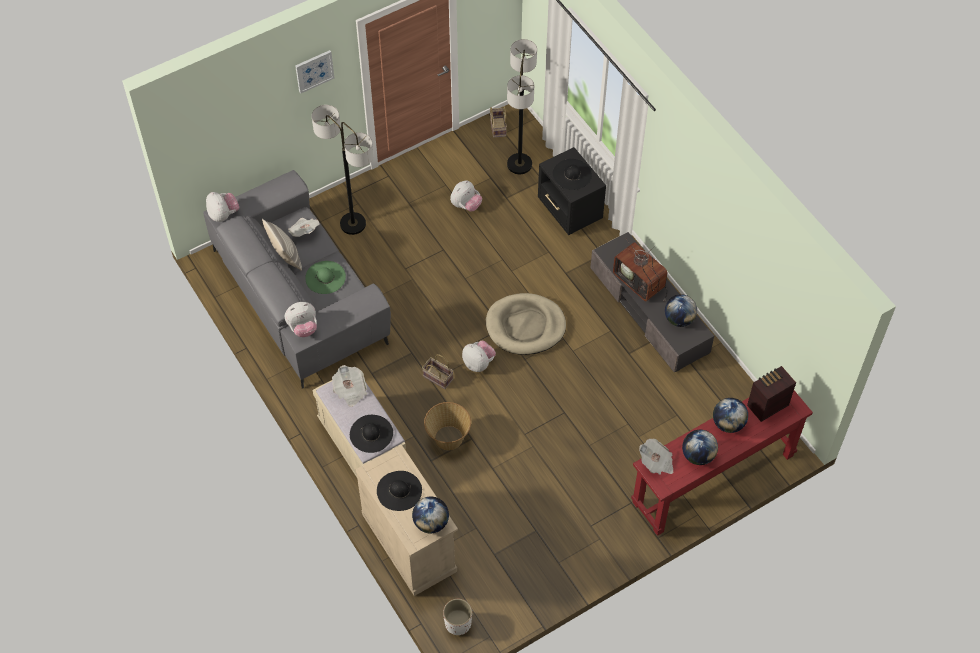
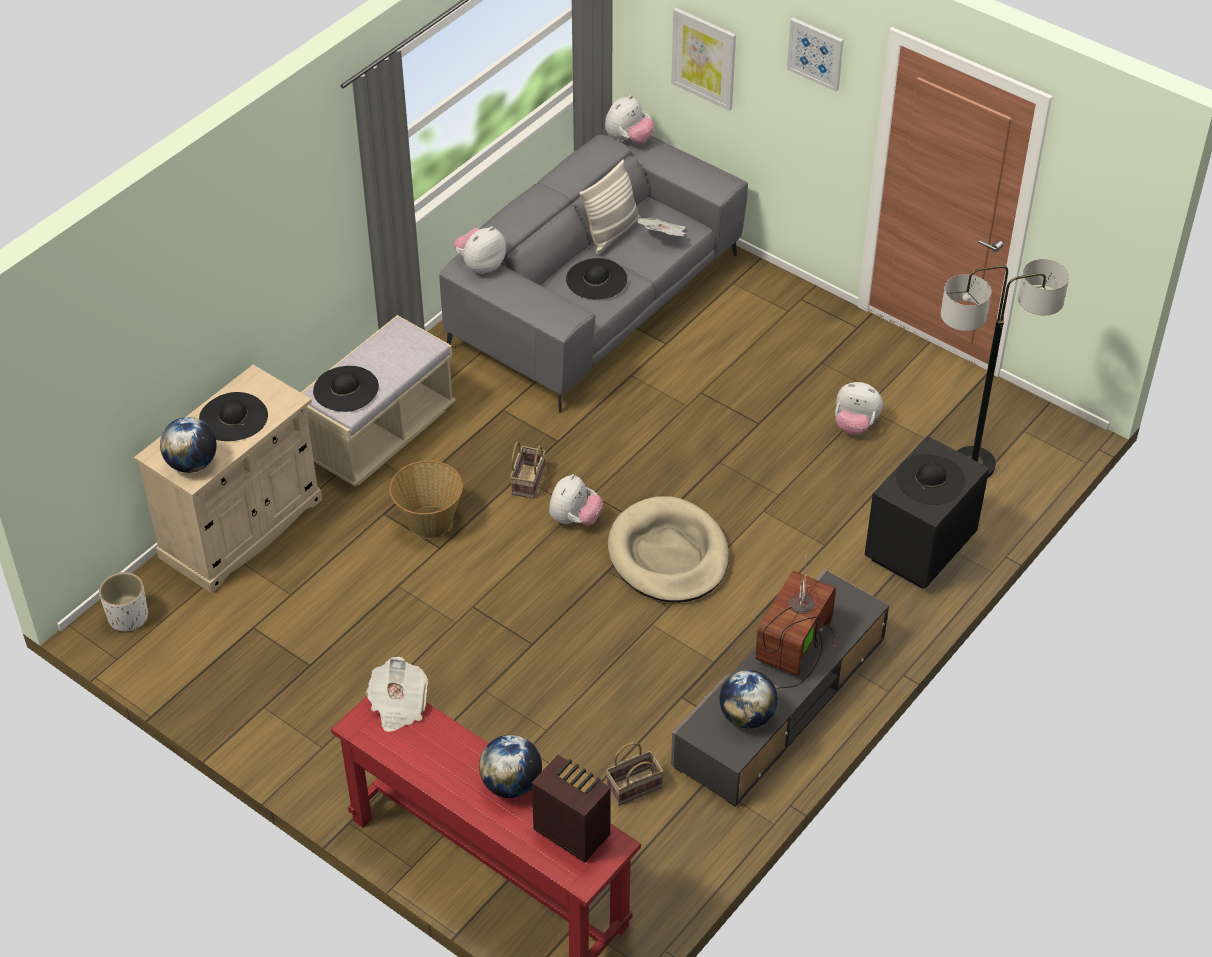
camera: 70 degrees right, 10 degrees down
(241, 134) = (704, 58): none -> picture
(303, 328) = (481, 265): plush toy -> plush toy turned 90 degrees clockwise
(325, 277) = (596, 279): green hat -> black hat
(350, 391) = (407, 348): newspaper -> none
(353, 224) = (748, 316): floor lamp -> none
(497, 127) = (1030, 419): basket -> basket (635, 785)
(698, 455) = (432, 757): globe -> none

